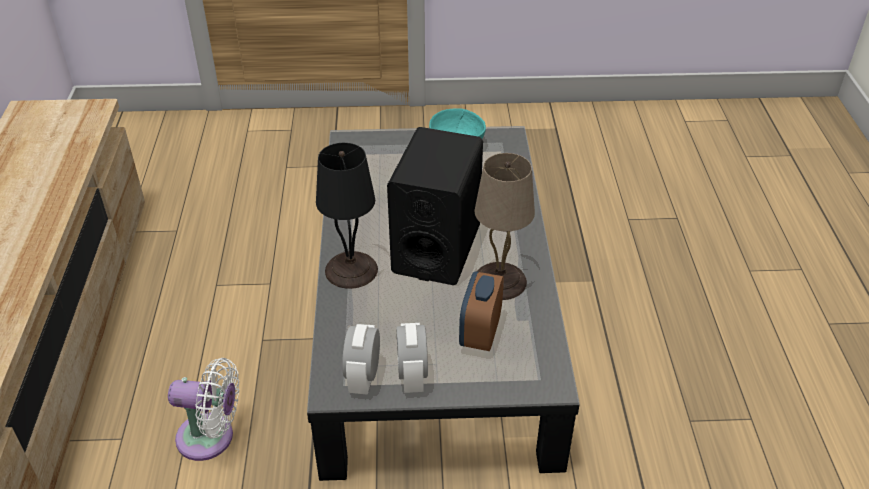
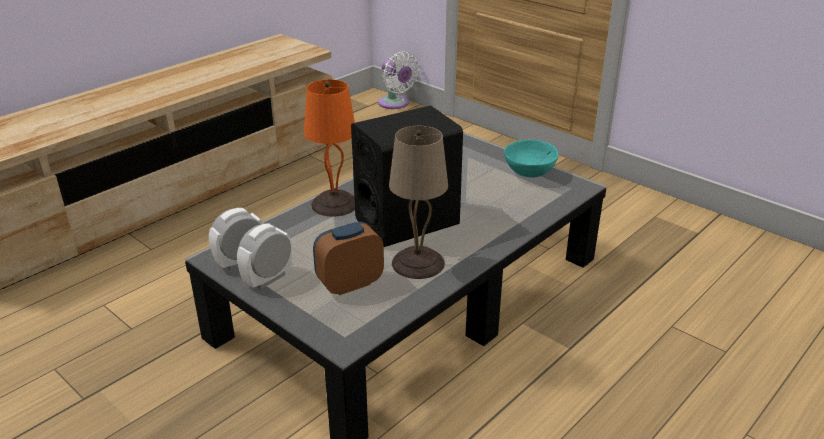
camera: 45 degrees right, 10 degrees down
(211, 438) = (187, 277): white fan -> white fan (395, 104)
(352, 269) = (335, 204): black table lamp -> orange table lamp

